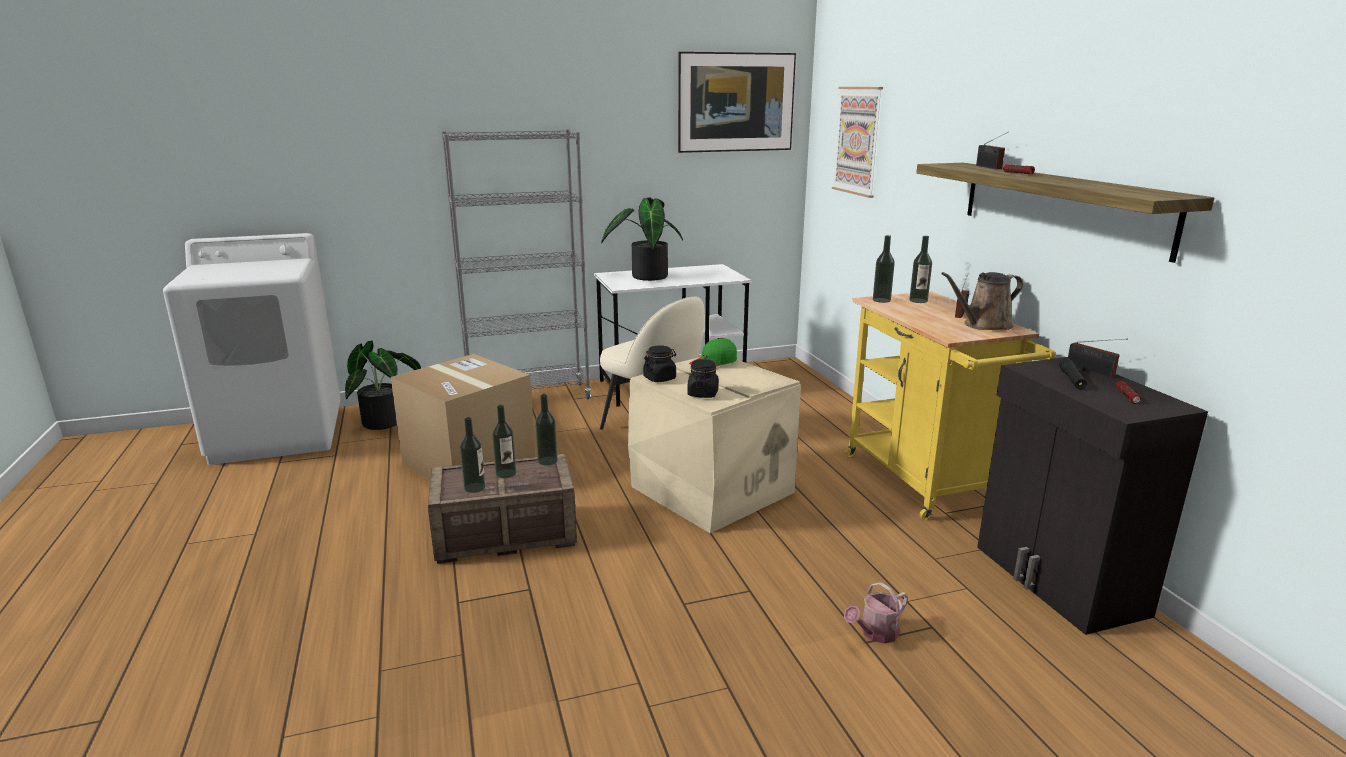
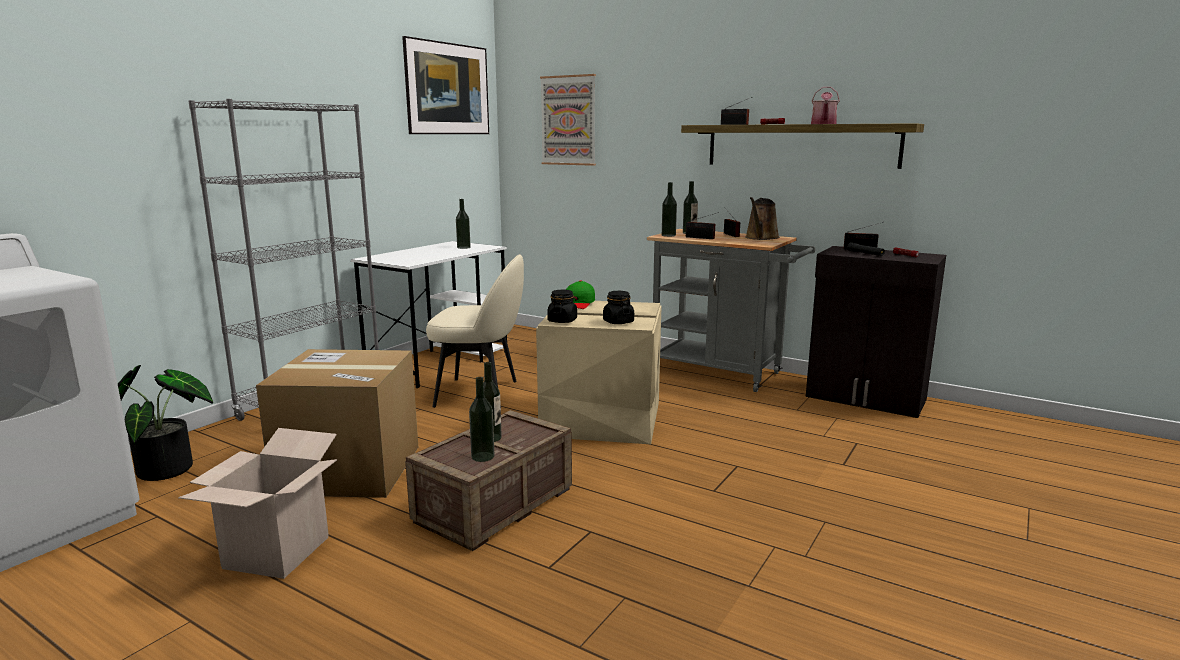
camera: 40 degrees left, 5 degrees down
(347, 509) = (276, 552): none -> cardboard box
(547, 461) = (508, 418): bottle -> bottle (463, 247)
(646, 276) = (410, 255): potted plant -> none
(875, 633) = (839, 458): watering can -> watering can (823, 124)
(907, 311) = (701, 238): none -> radio
(926, 484) = (723, 373): yellow cart -> grey cart

